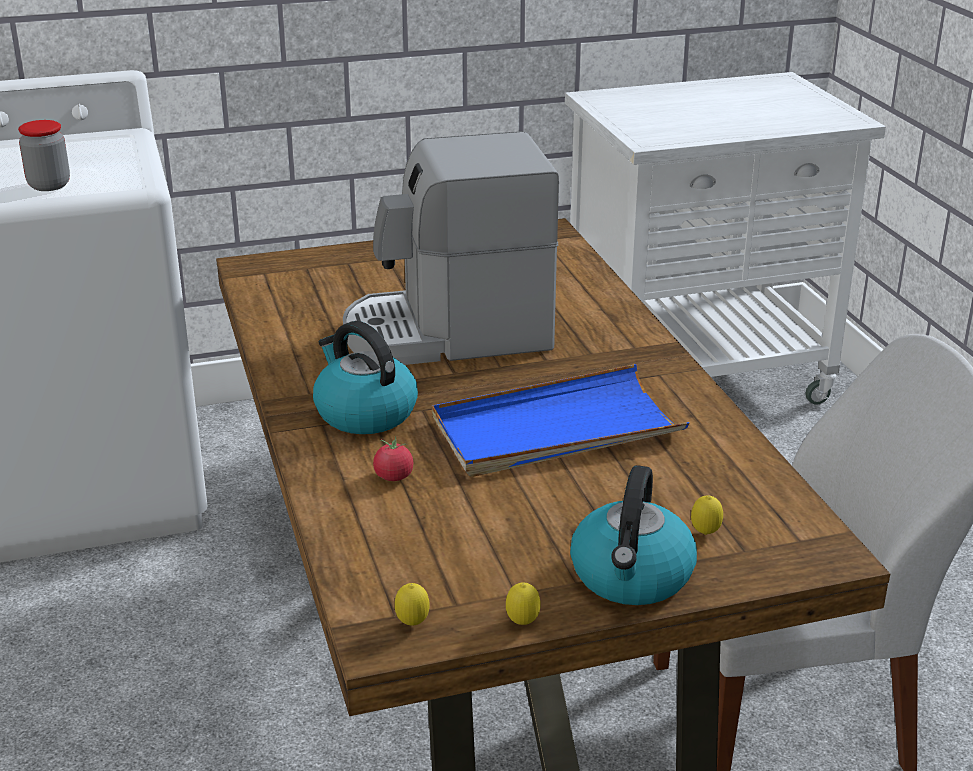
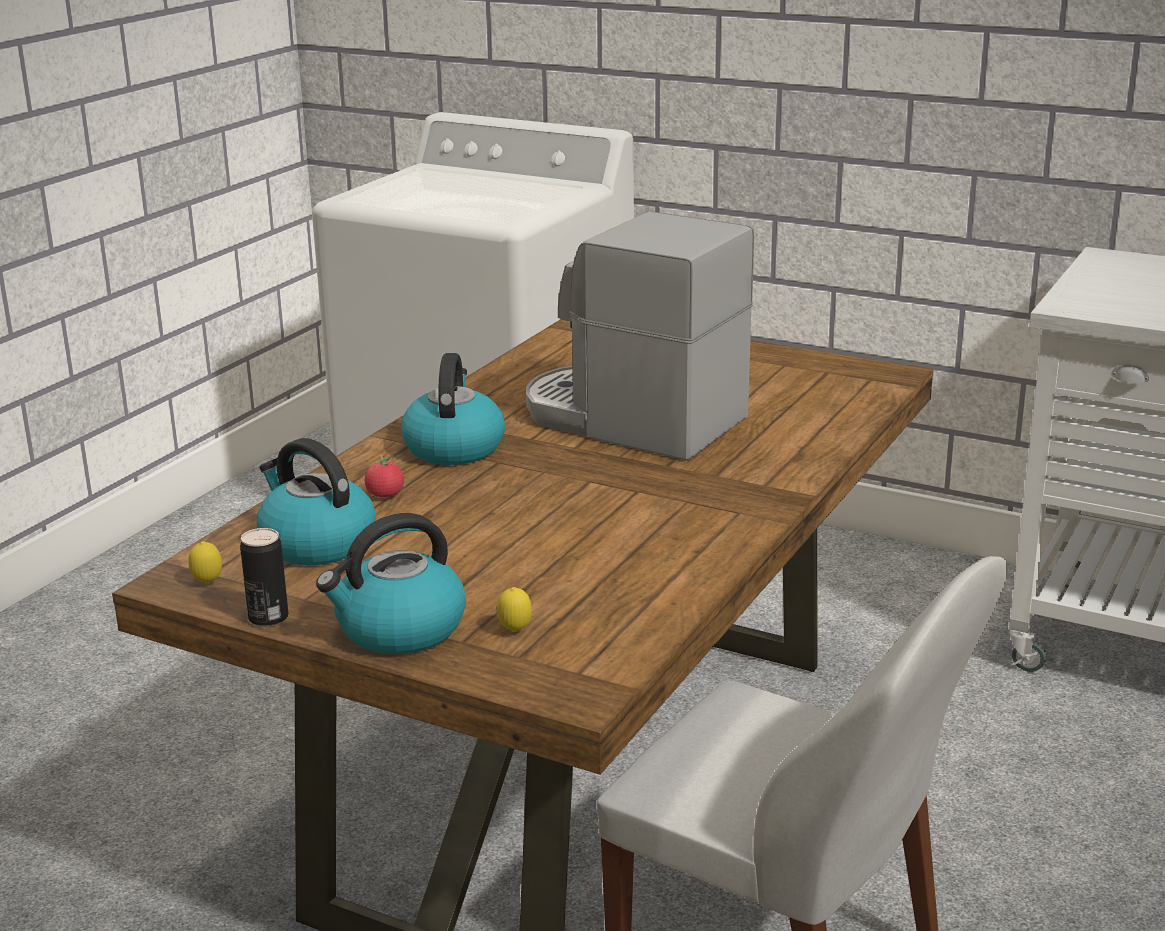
camera: 45 degrees right, 5 degrees down
(49, 185) = (450, 206): jar -> none
(426, 544) = (316, 543): none -> kettle
(522, 624) = (268, 618): lemon -> can
(555, 430) = (563, 514): blue tray -> none

